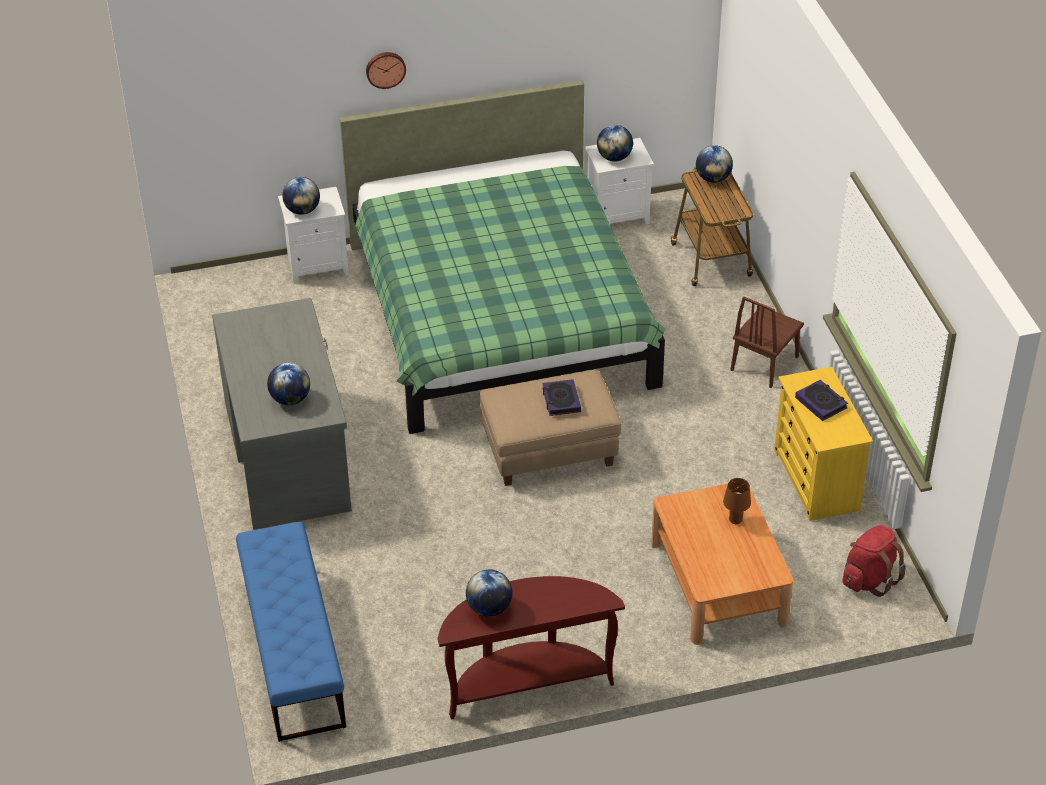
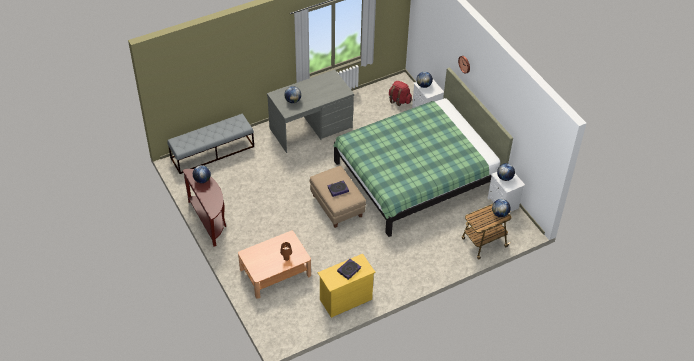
camera: 75 degrees right, 5 degrees up
(293, 650) = (212, 152): blue bench -> grey bench
(764, 363) = (417, 272): brown chair -> none
(869, 579) = (290, 324): red backpack -> red backpack (399, 100)

